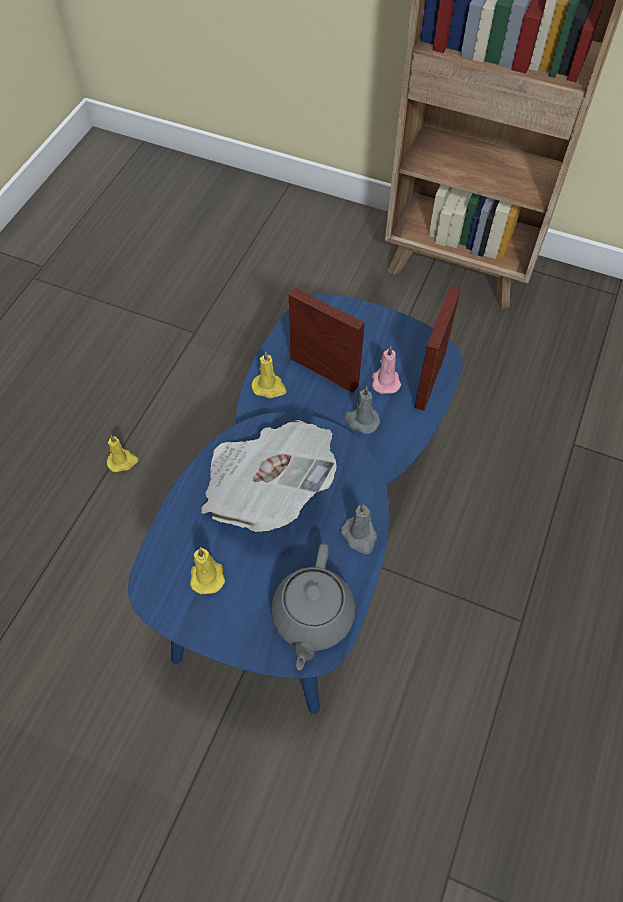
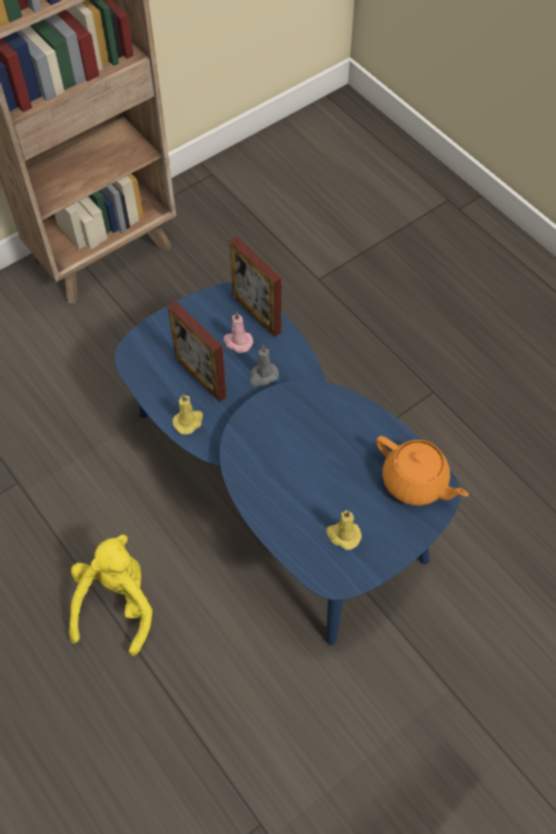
camera: 60 degrees left, 0 degrees up
(123, 461) = (116, 604): yellow candle -> yellow plush toy
(266, 489) = (293, 462): newspaper -> none
(312, 617) = (415, 482): grey teapot -> orange teapot
(324, 372) = (200, 377): picture frame -> picture frame turned 105 degrees counterclockwise
(360, 536) = (370, 421): grey candle -> none

